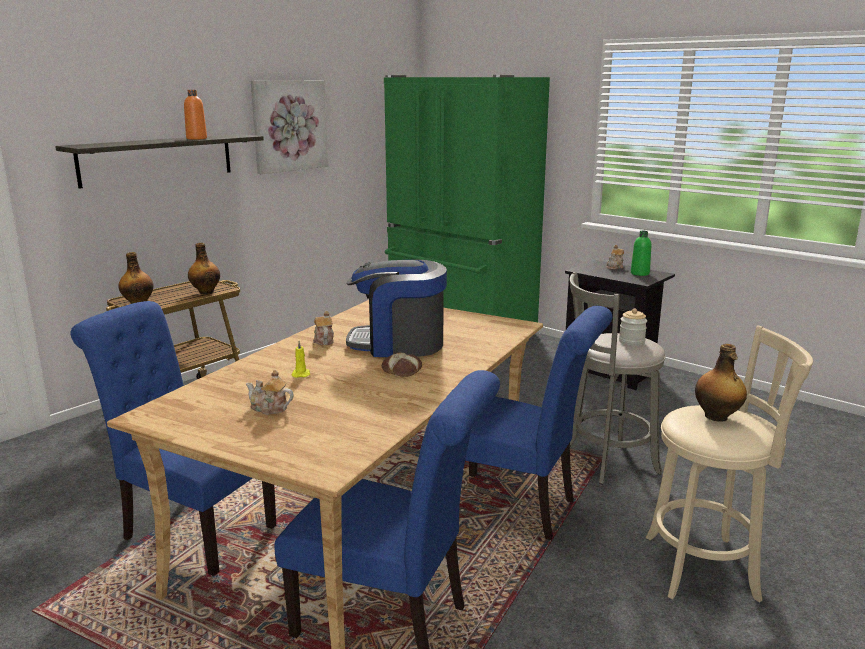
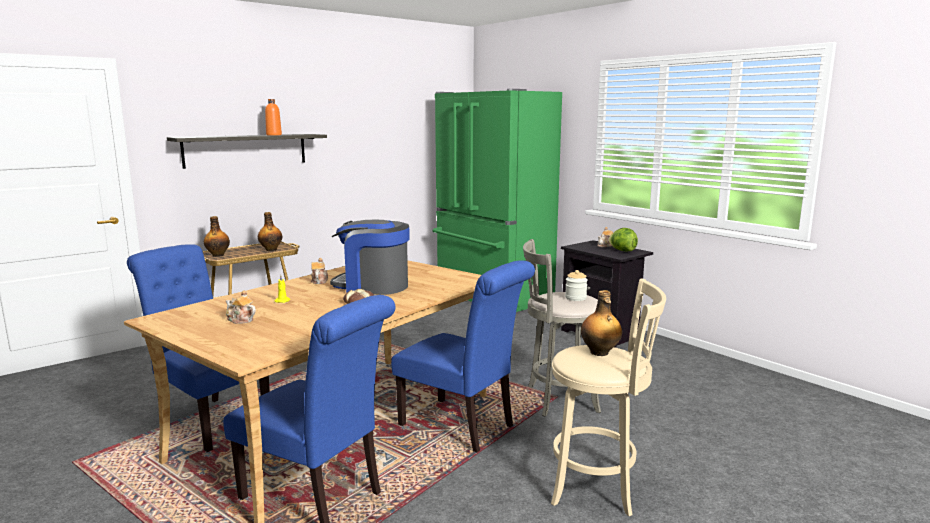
camera: 10 degrees right, 5 degrees down
(289, 126) = (355, 129): picture -> none
(640, 273) = (622, 251): green bottle -> lettuce

